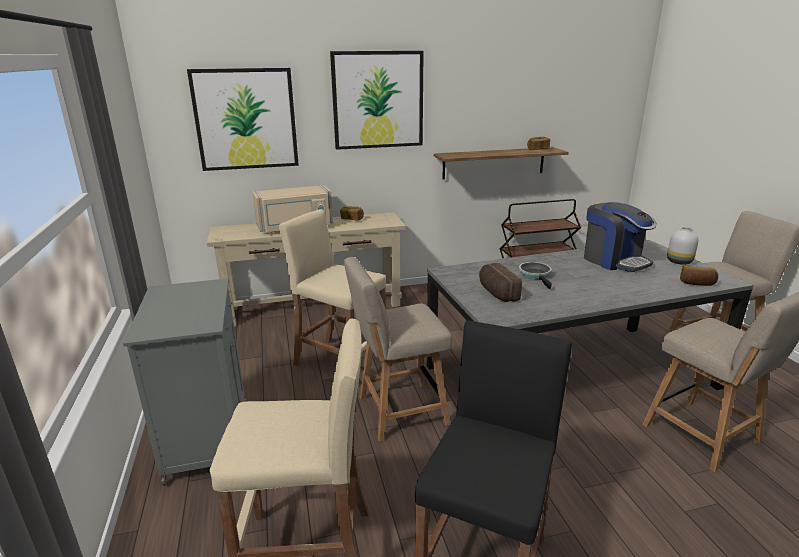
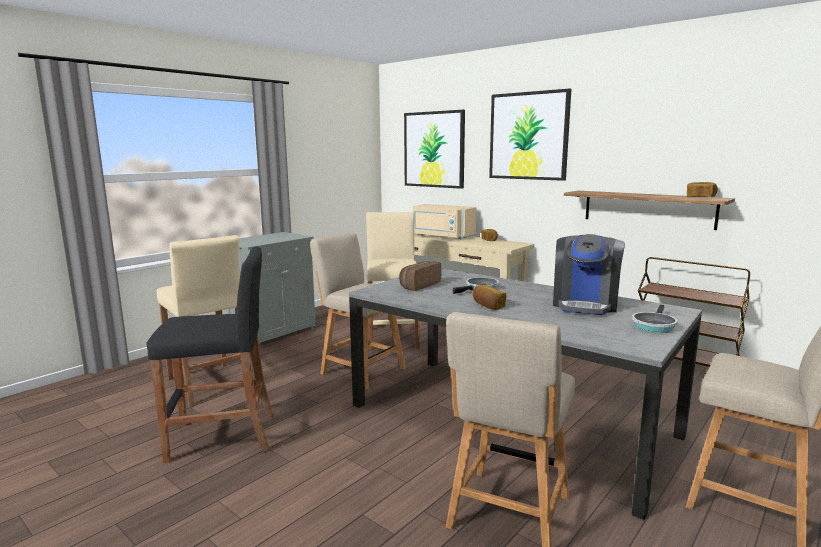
camera: 55 degrees right, 10 degrees down
(679, 262) = (653, 326): white vase -> frying pan
(697, 283) = (596, 337): bread -> bread (488, 306)

